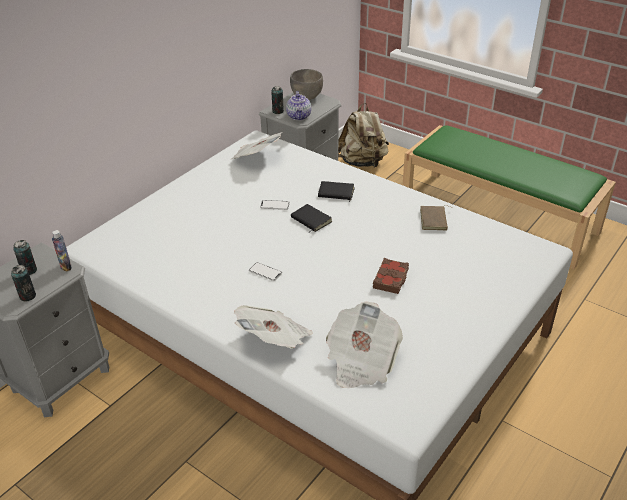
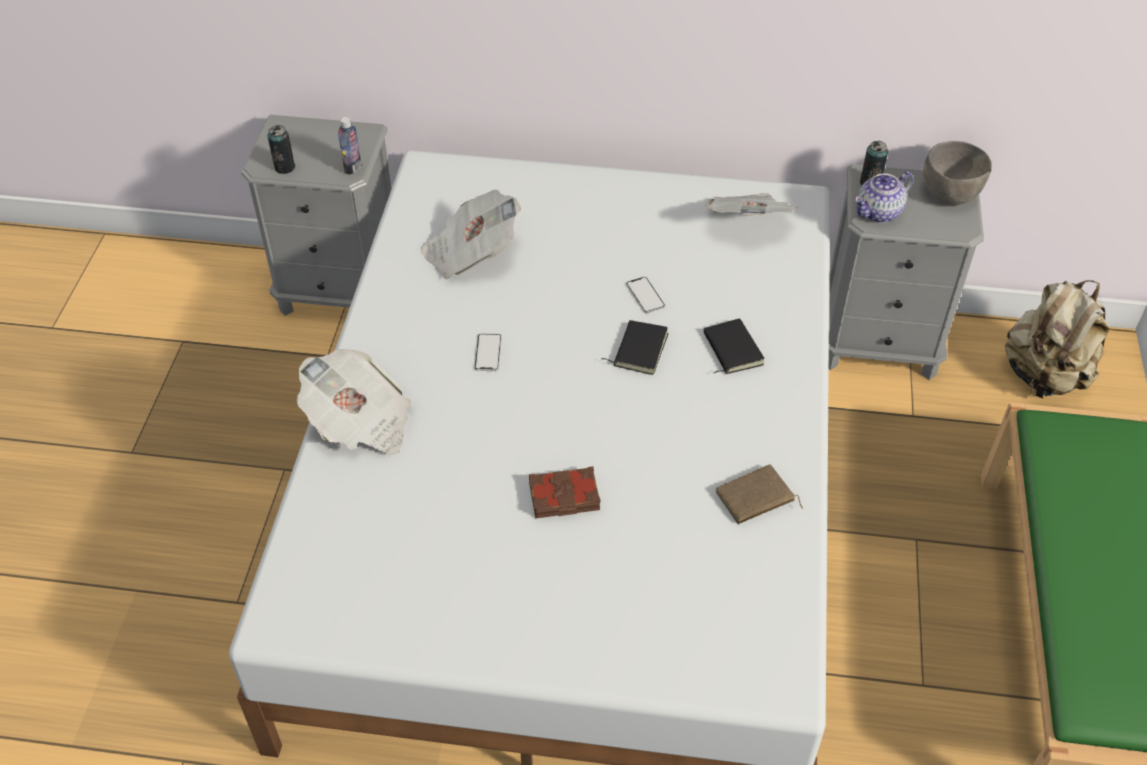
camera: 60 degrees right, 10 degrees up
(29, 270) = (327, 144): can -> none
(361, 361) = (370, 529): newspaper -> newspaper (471, 253)

